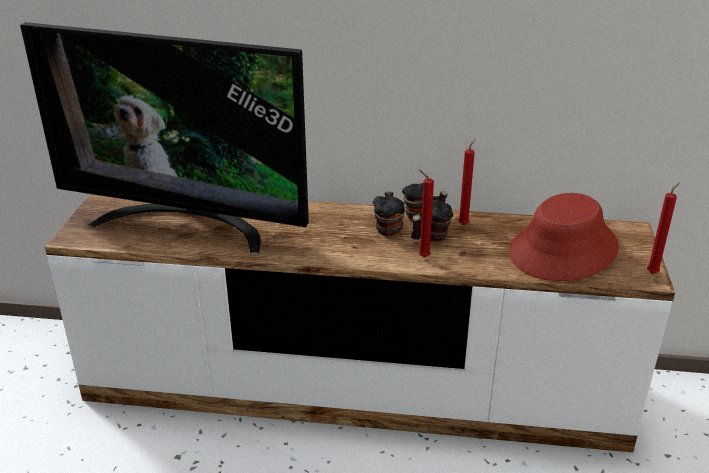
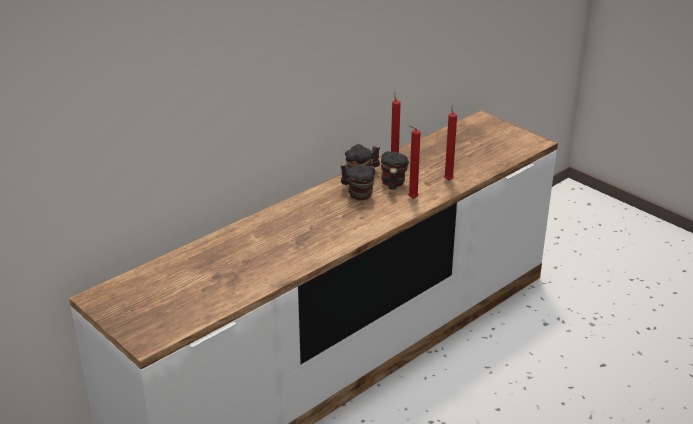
camera: 50 degrees left, 0 degrees up
(187, 223) = (215, 273): television -> none
(564, 250) = (472, 150): red hat -> none
(653, 273) = (532, 137): red candle -> red candle (448, 179)

